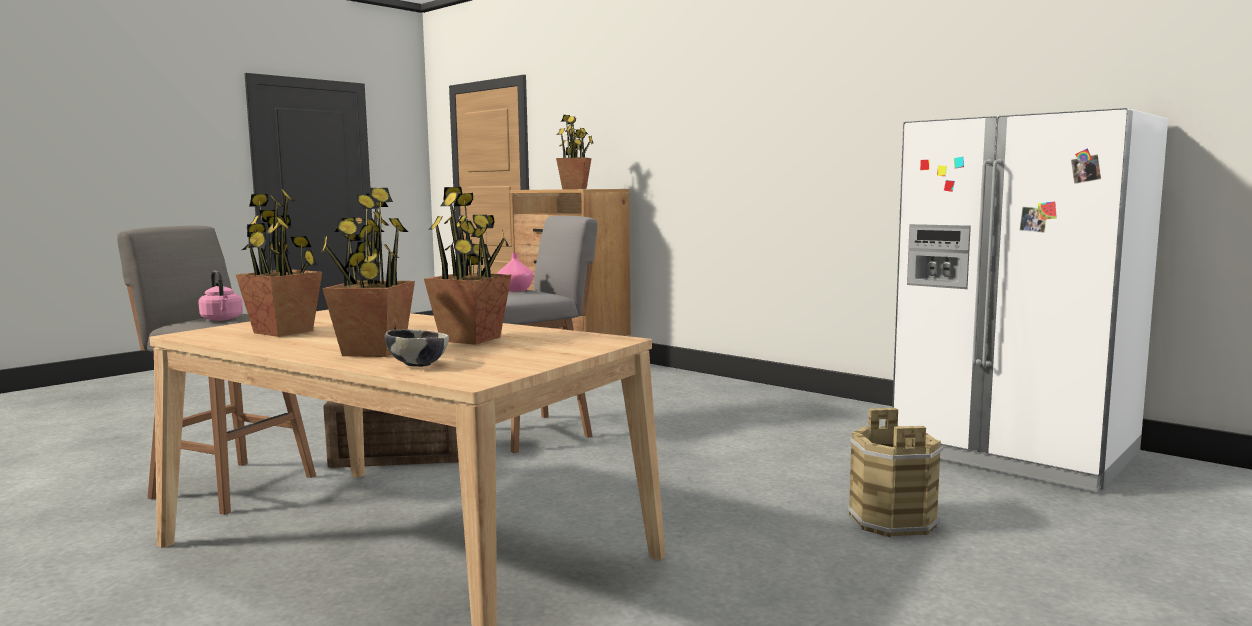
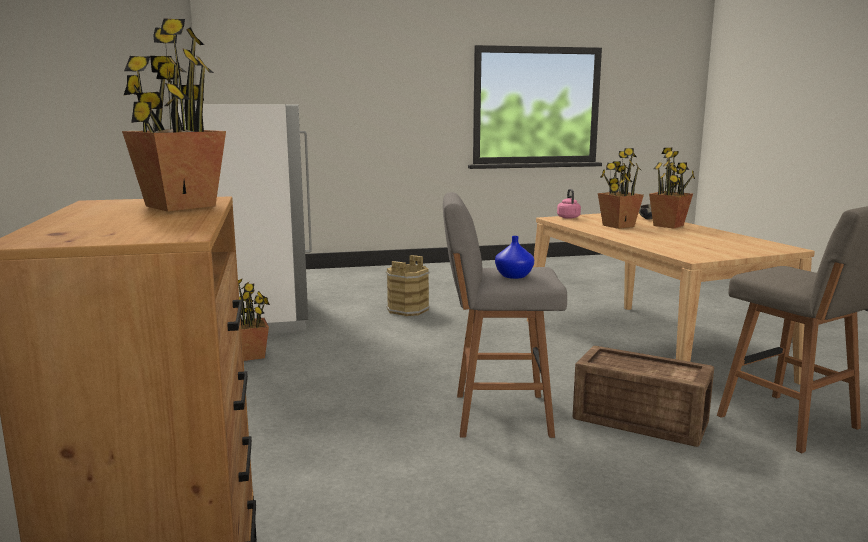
camera: 145 degrees left, 5 degrees up
(222, 319) = (797, 272): pink kettle -> pink kettle (568, 217)
(284, 332) = (725, 242): potted plant -> potted plant (251, 355)
(515, 290) = (514, 276): pink vase -> blue vase

